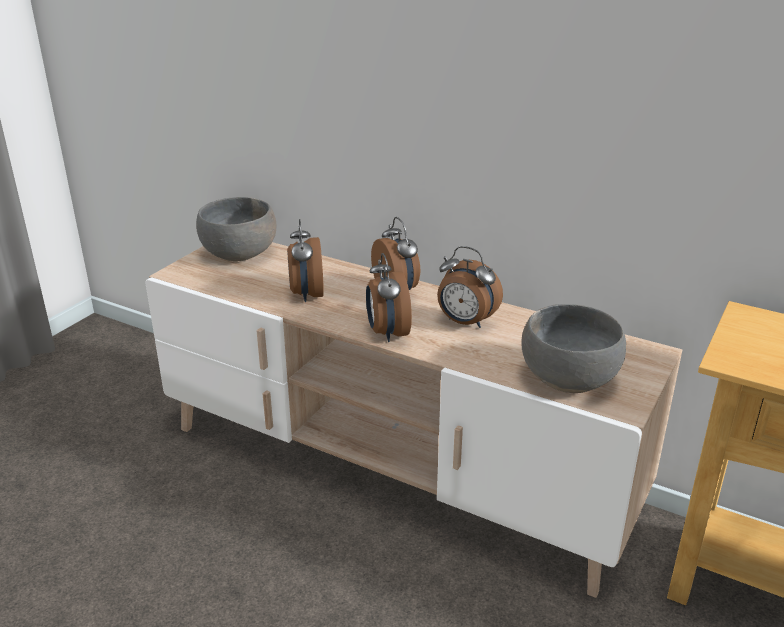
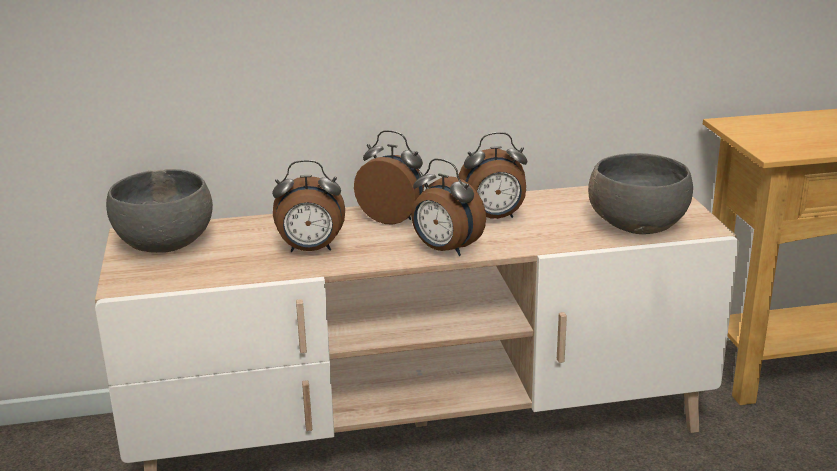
camera: 40 degrees left, 5 degrees down
(306, 294) = (310, 250): alarm clock -> alarm clock turned 45 degrees counterclockwise

